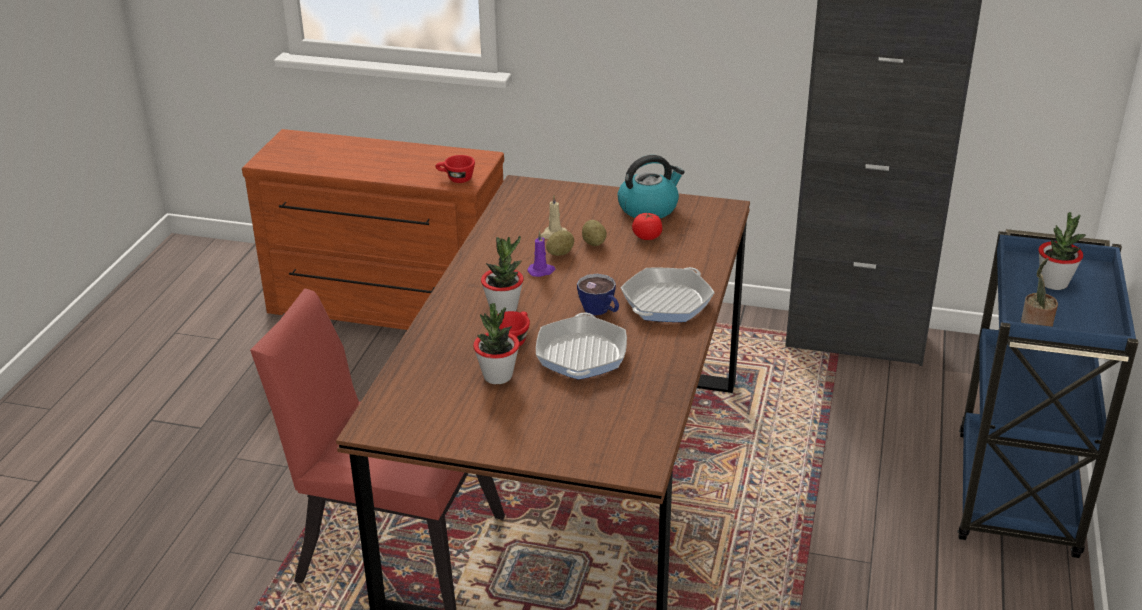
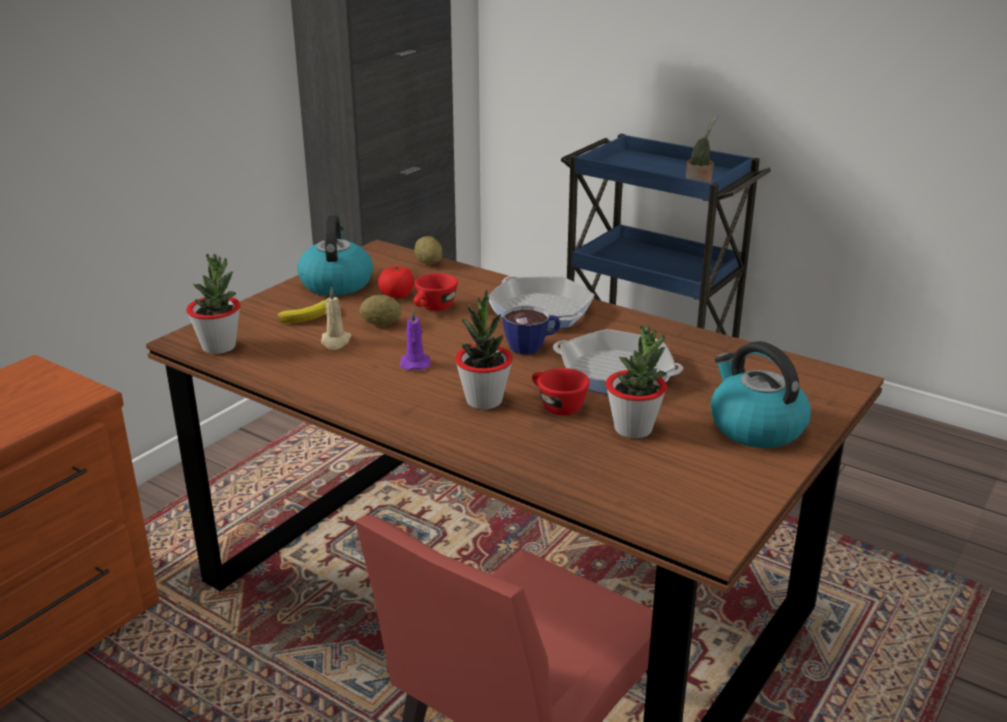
camera: 70 degrees left, 5 degrees down
(455, 179) = (61, 397): red cup -> red cup (433, 308)
(530, 430) = (755, 427): none -> kettle
(560, 253) = (384, 345): potato -> potato (429, 262)
(586, 214) = (309, 316): none -> banana
(1054, 283) = (643, 168): potted plant -> potted plant (219, 347)

